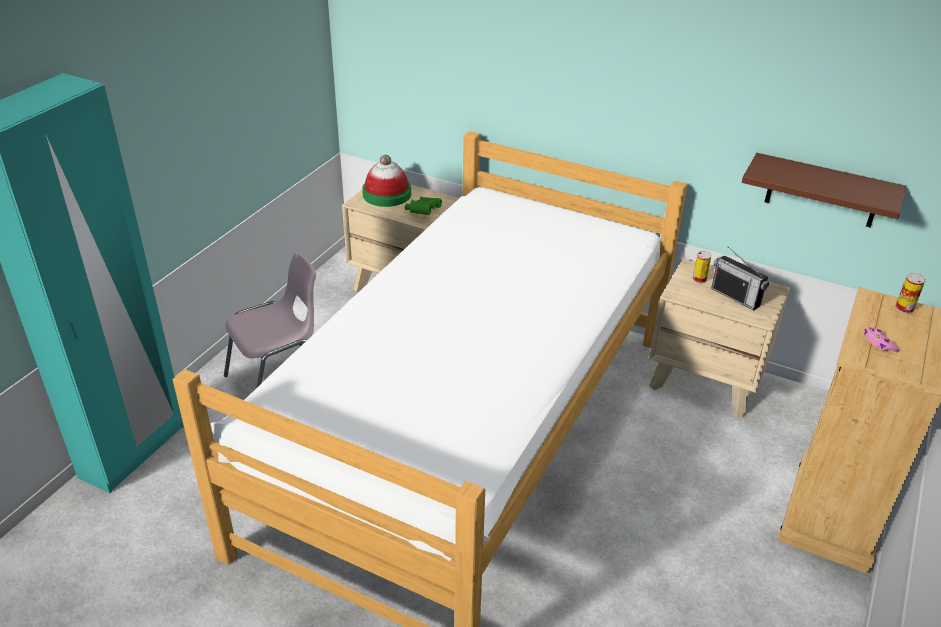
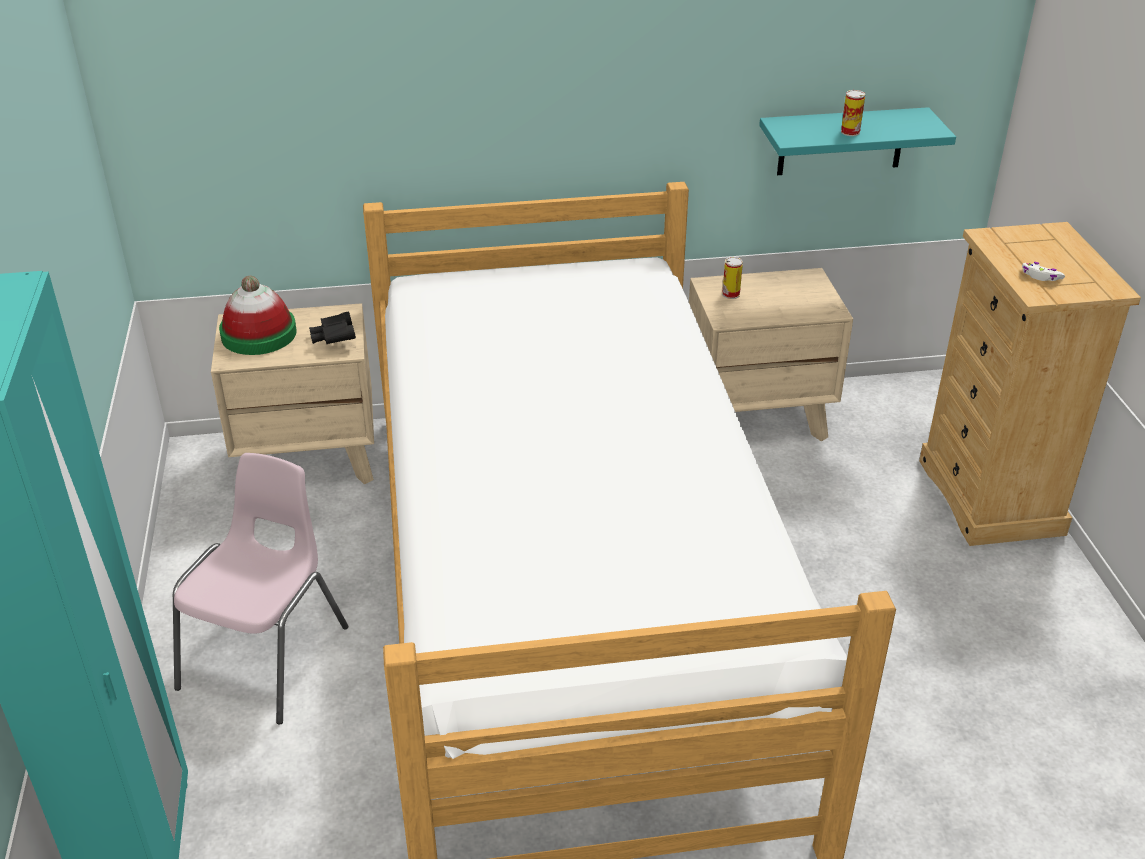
camera: 35 degrees left, 0 degrees up
(422, 212) = (334, 339): green binoculars -> black binoculars
(735, 297) = (784, 298): radio -> none
(822, 191) = (841, 141): brown shelf -> turquoise shelf
(878, 343) = (1040, 277): pink game controller -> white game controller
(904, 308) = (1022, 235): can -> can (850, 132)

